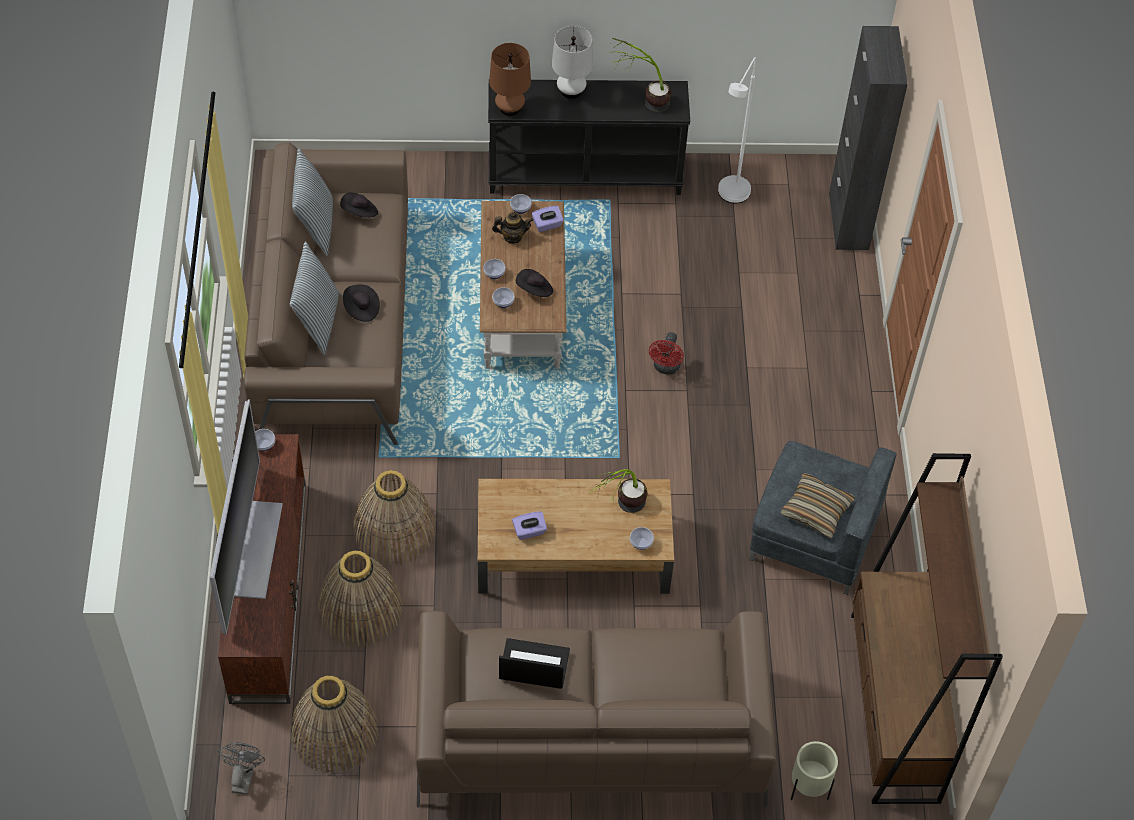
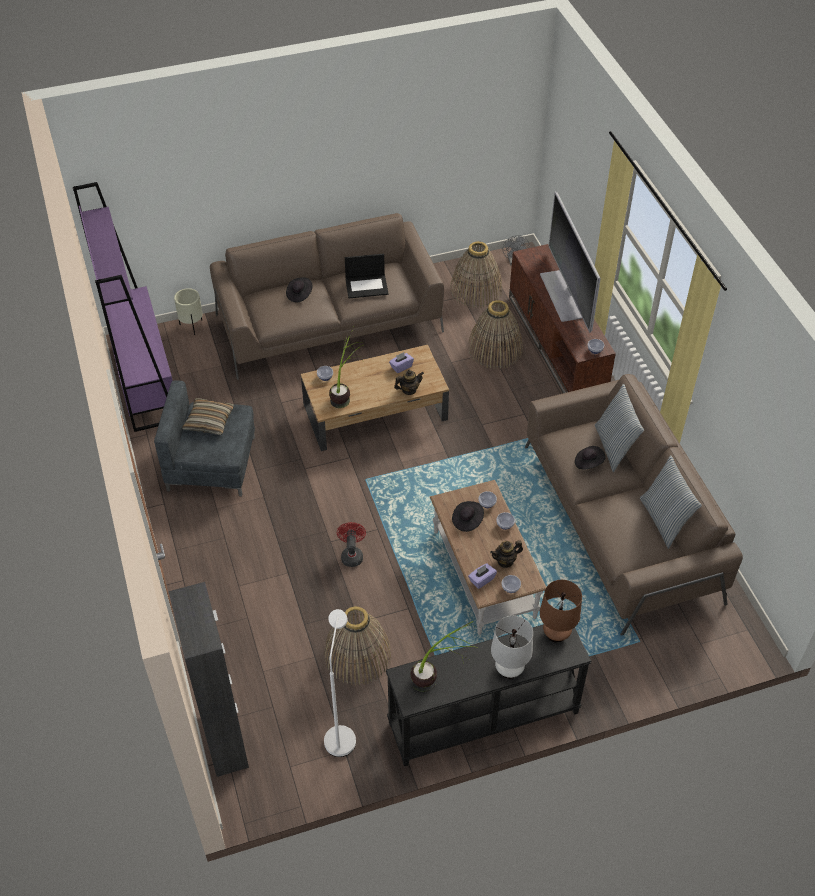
camera: 165 degrees right, 5 degrees down
(360, 212) = (636, 540): black hat -> black hat (299, 294)
(394, 530) = (498, 396): basket -> basket (357, 655)
(533, 491) = (409, 390): none -> teapot
(894, 707) = (144, 378): brown bookcase -> purple bookcase

